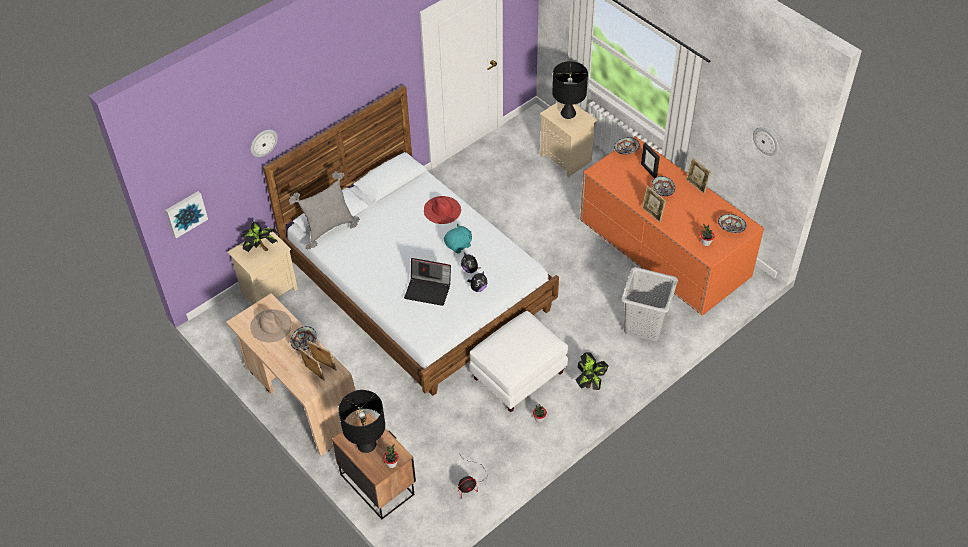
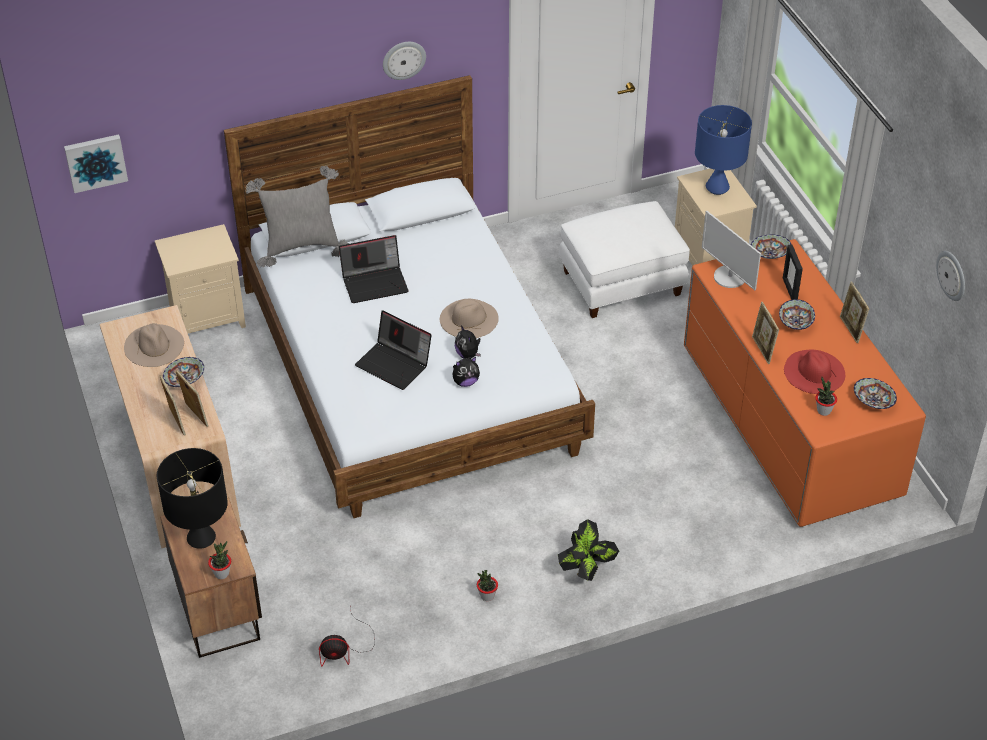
camera: 20 degrees right, 5 degrees down
(261, 249) = (200, 249): potted plant -> none
(263, 142) = (230, 94): wall clock -> wall clock (403, 59)
(387, 238) = (375, 282): none -> laptop
(442, 210) = (470, 266): red hat -> red hat (814, 371)
(458, 245) = (469, 318): turquoise plush toy -> beige hat
(518, 375) = (487, 527): white ottoman -> white ottoman (621, 282)
(568, 114) = (717, 188): black table lamp -> blue table lamp
(609, 172) = (729, 277): none -> monitor
(644, 325) = (708, 516): grey laundry basket -> none

